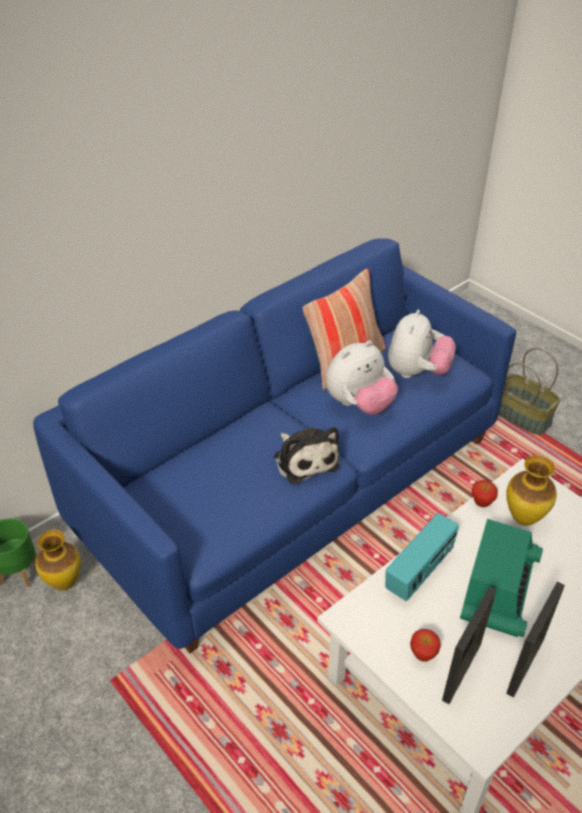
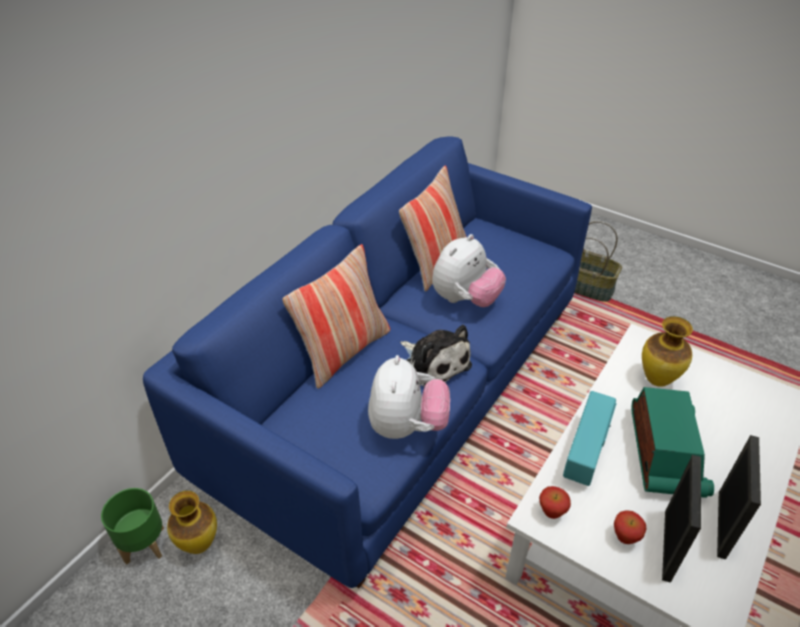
camera: 15 degrees left, 0 degrees up
(225, 432) = (343, 351): none -> pillow
(417, 372) = (506, 260): plush toy -> plush toy (407, 426)
(481, 503) = (614, 373): apple -> apple (551, 513)

